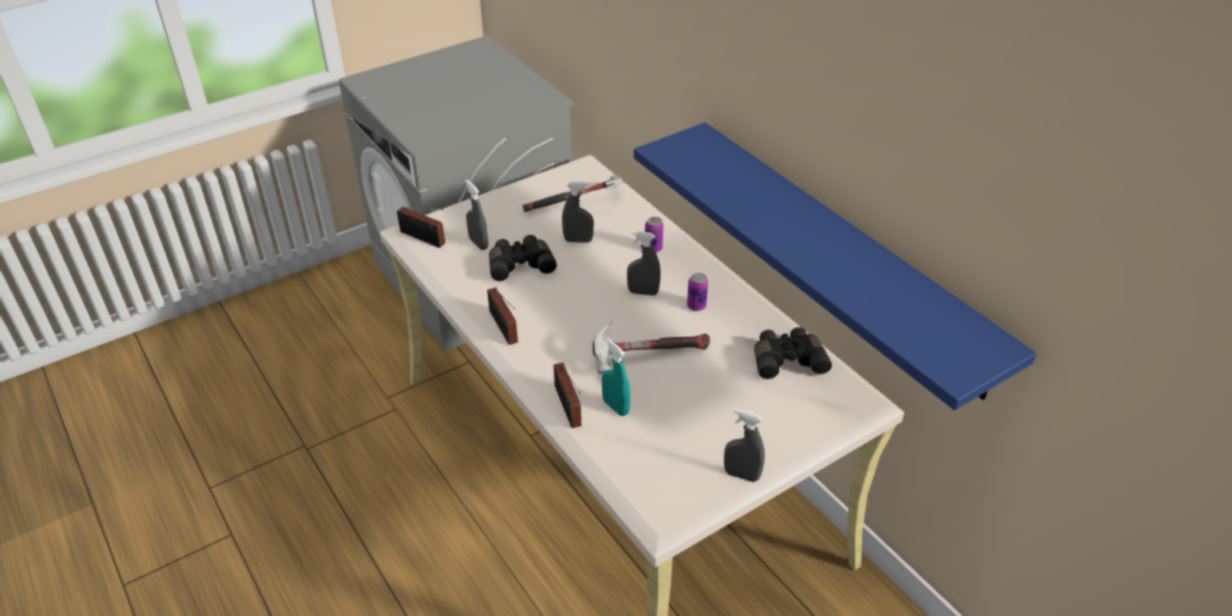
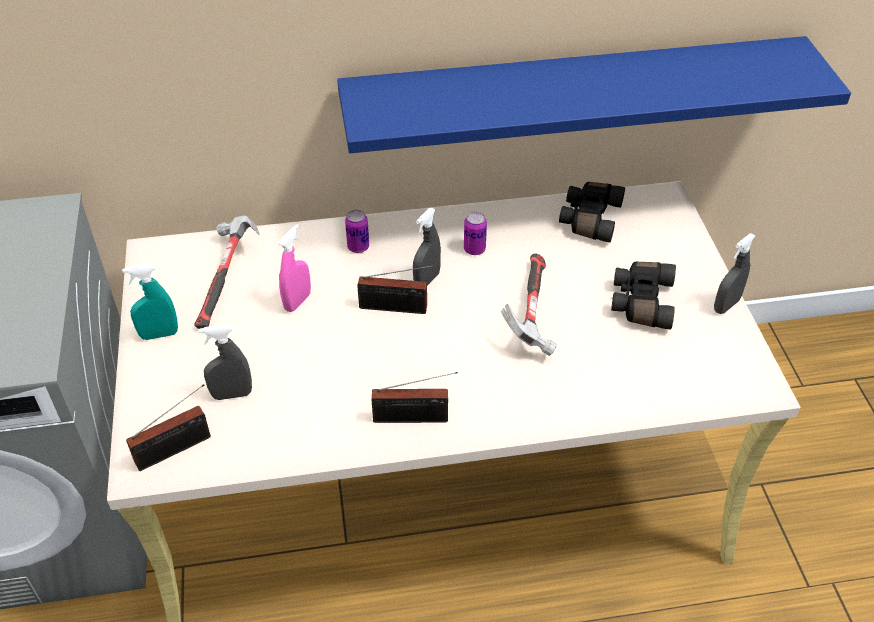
camera: 65 degrees left, 5 degrees up
(520, 264) = (304, 367): black binoculars -> black binoculars (640, 302)
(568, 408) = (579, 402): radio -> radio (397, 308)
(578, 240) = (297, 301): grey spray bottle -> pink spray bottle
(615, 407) = (595, 363): turquoise spray bottle -> turquoise spray bottle (159, 334)

